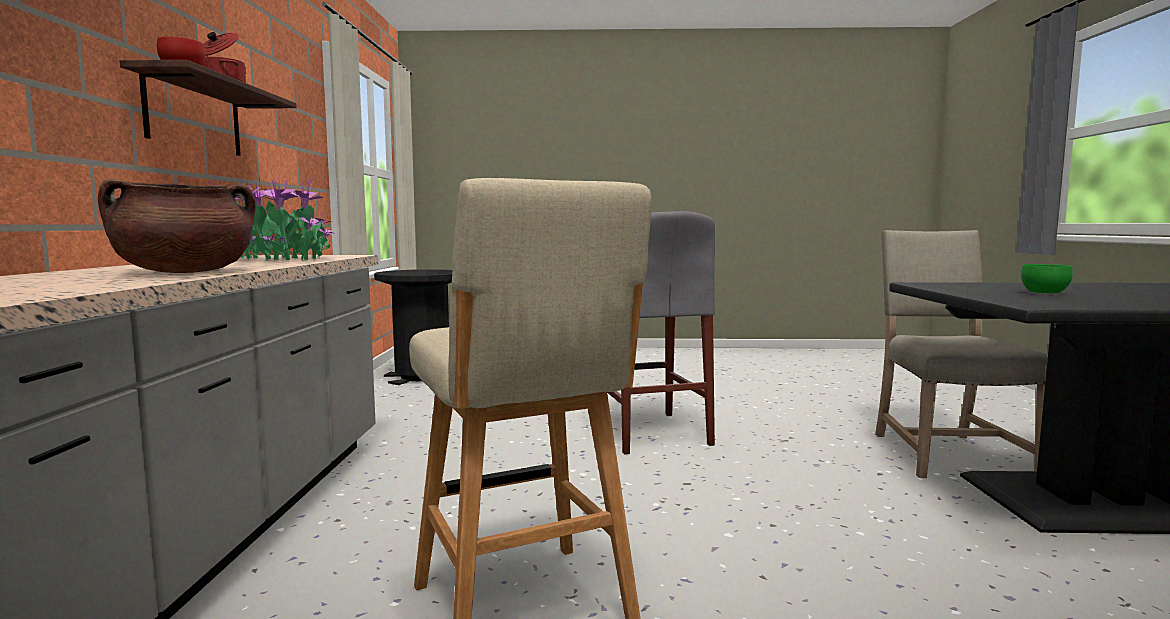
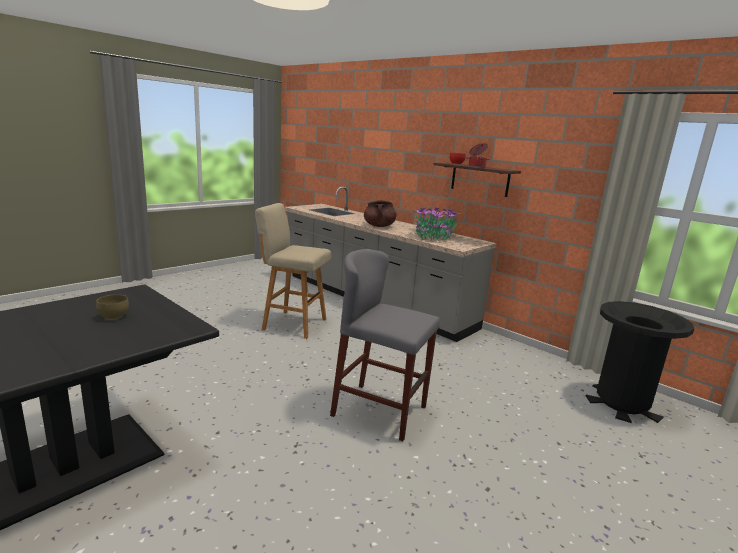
camera: 130 degrees right, 10 degrees up
(945, 453) = (172, 488): beige chair -> none
(1042, 293) = (115, 316): green bowl -> brown bowl

